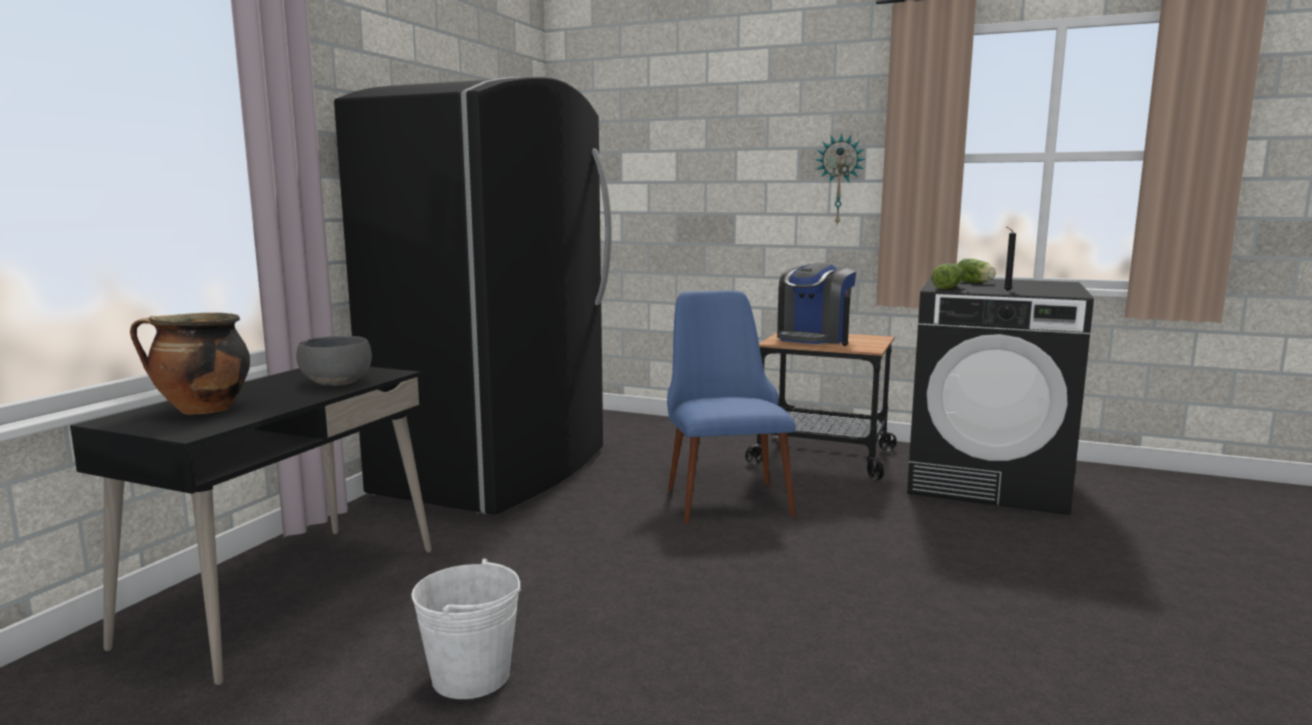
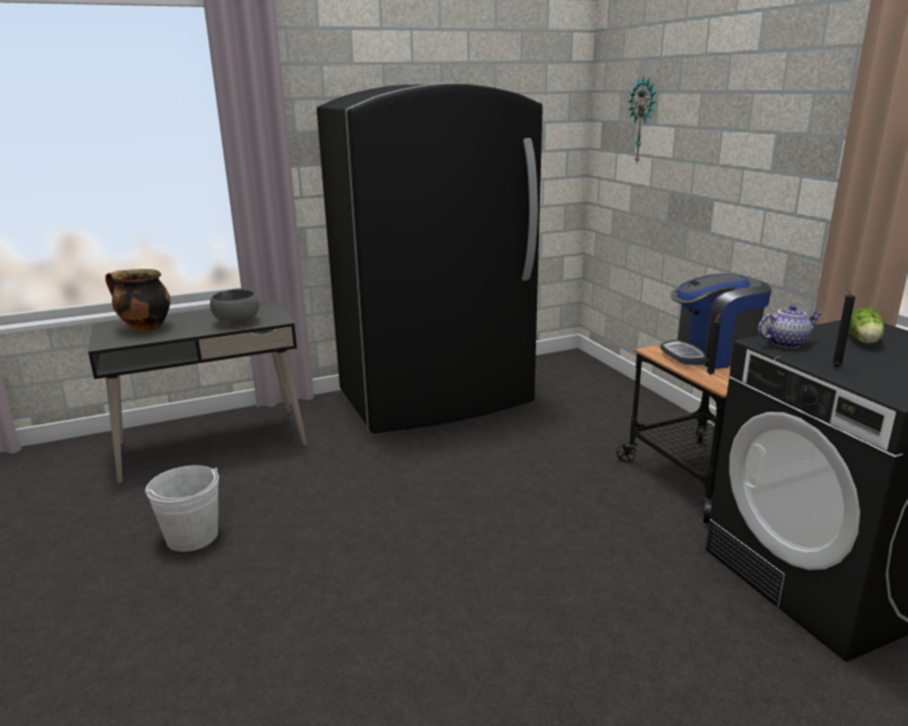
camera: 45 degrees right, 10 degrees up
(723, 493) = (546, 478): blue chair -> none
(839, 180) = (808, 176): wall clock -> wall clock (643, 121)
(948, 287) = (786, 343): lettuce -> teapot

